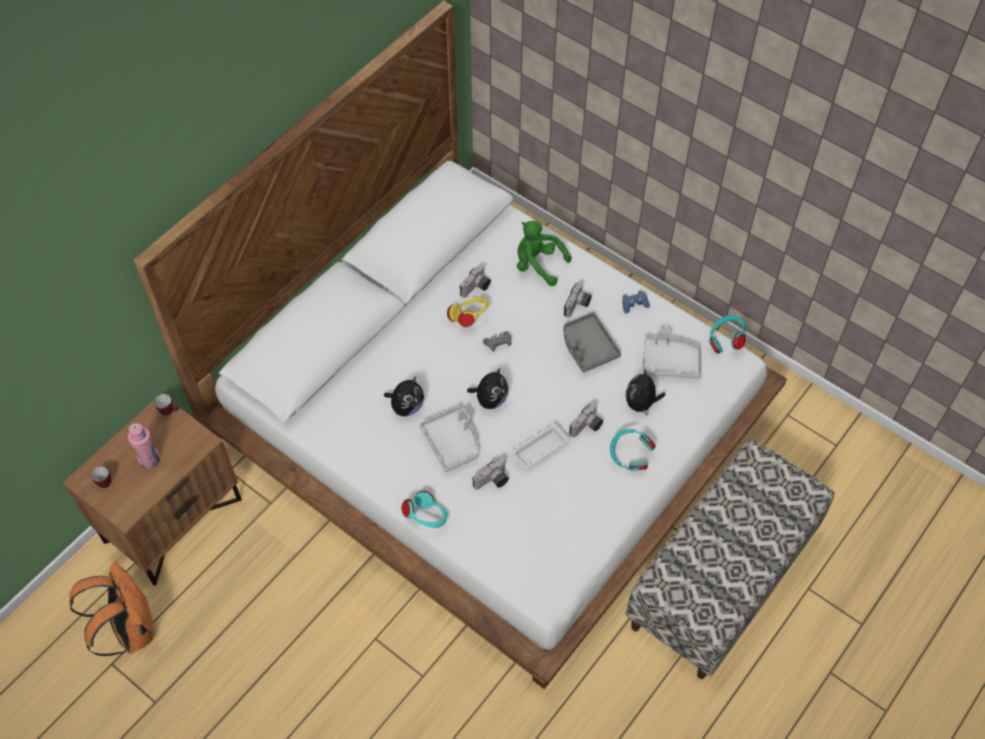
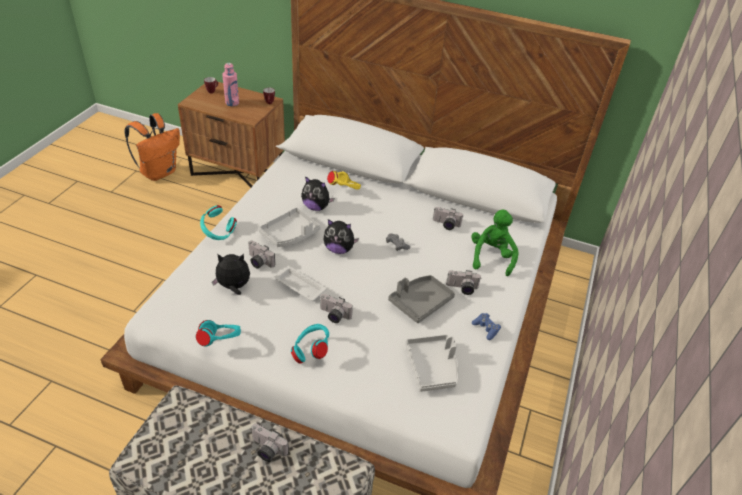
camera: 70 degrees right, 15 degrees down
(469, 318) = (414, 226): yellow headphones -> yellow headphones (345, 190)
(641, 404) = (374, 351): plush toy -> plush toy (234, 287)
(723, 518) = (266, 450): none -> camera
(725, 341) = (481, 412): turquoise headphones -> turquoise headphones (220, 341)

